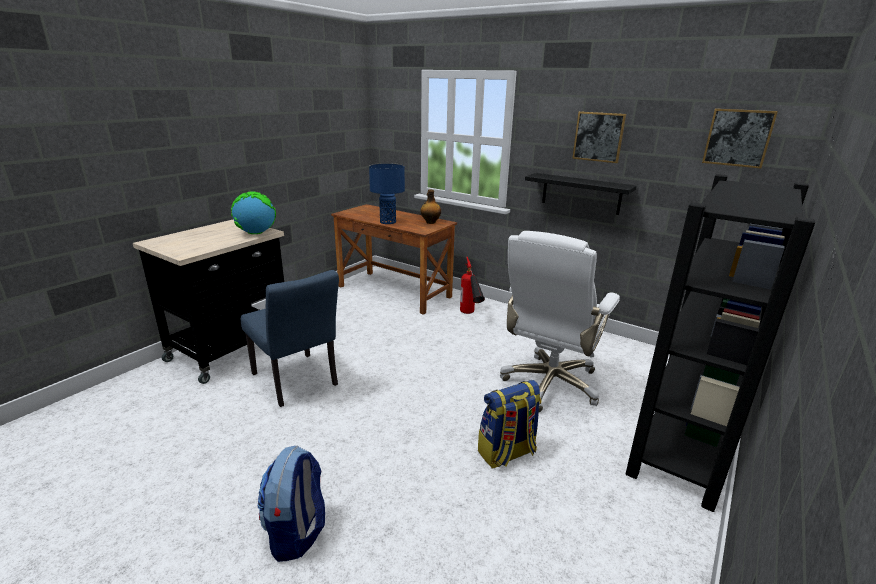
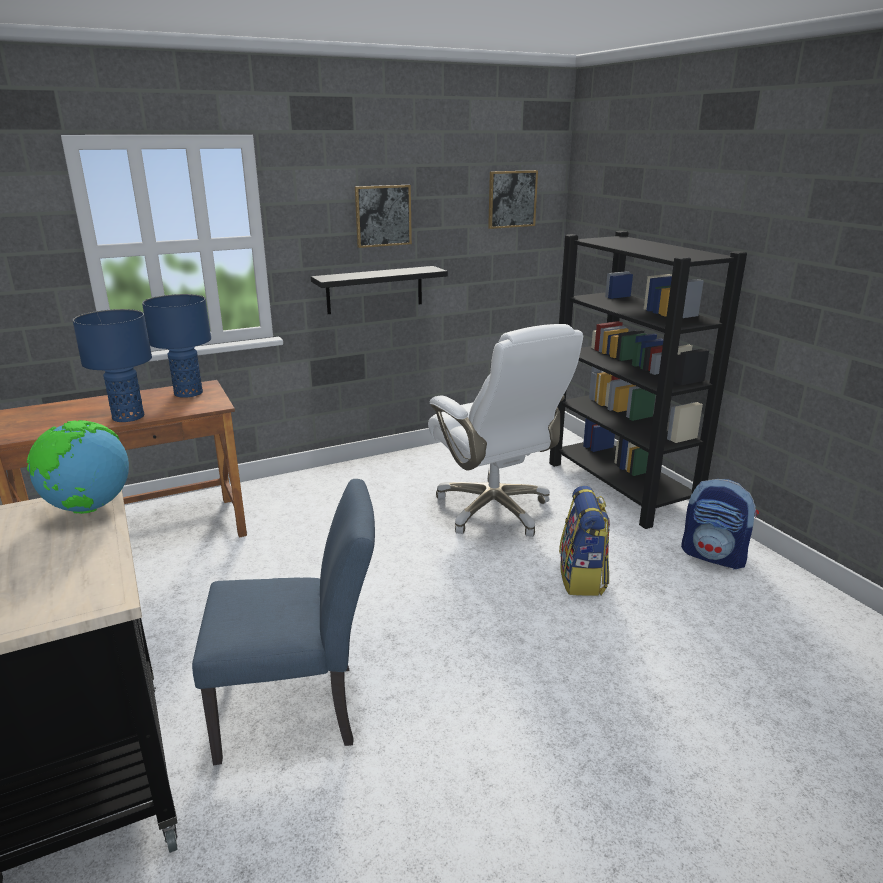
camera: 60 degrees left, 0 degrees up
(297, 532) = (633, 779): backpack -> backpack (714, 556)
(430, 222) = (187, 393): bottle -> blue table lamp
(470, 316) = (300, 504): fire extinguisher -> none

